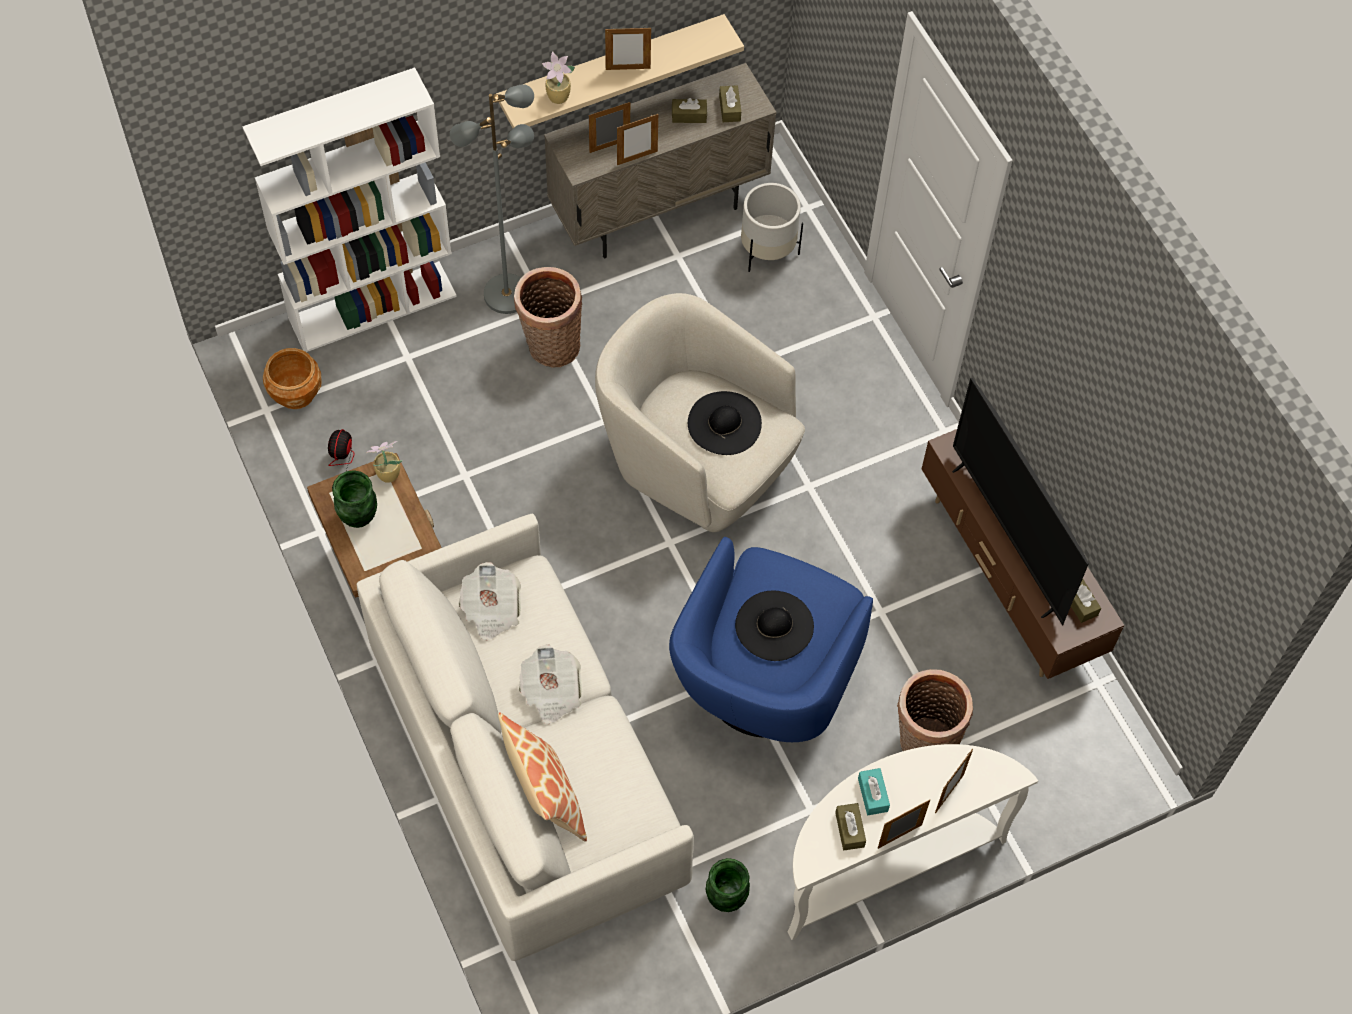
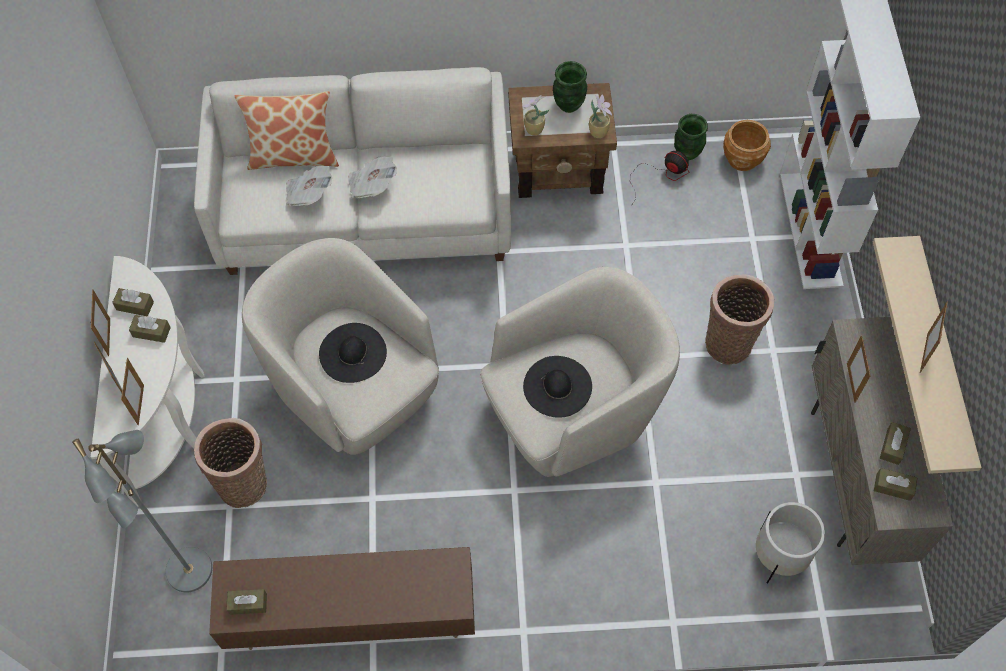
camera: 115 degrees right, 0 degrees up
(491, 610) = (455, 166): newspaper -> newspaper (309, 194)
(506, 293) = (795, 326): grey floor lamp -> grey floor lamp (191, 570)
(559, 97) = (901, 283): potted plant -> potted plant (533, 129)
(609, 146) = (871, 364): picture frame -> picture frame (140, 405)
(725, 898) = (204, 299): green vase -> green vase (687, 152)
(763, 682) = (354, 386): blue armchair -> beige armchair
(872, 795) = (151, 332): turquoise tissue box -> brown tissue box
(1007, 538) = (340, 571): television -> none

